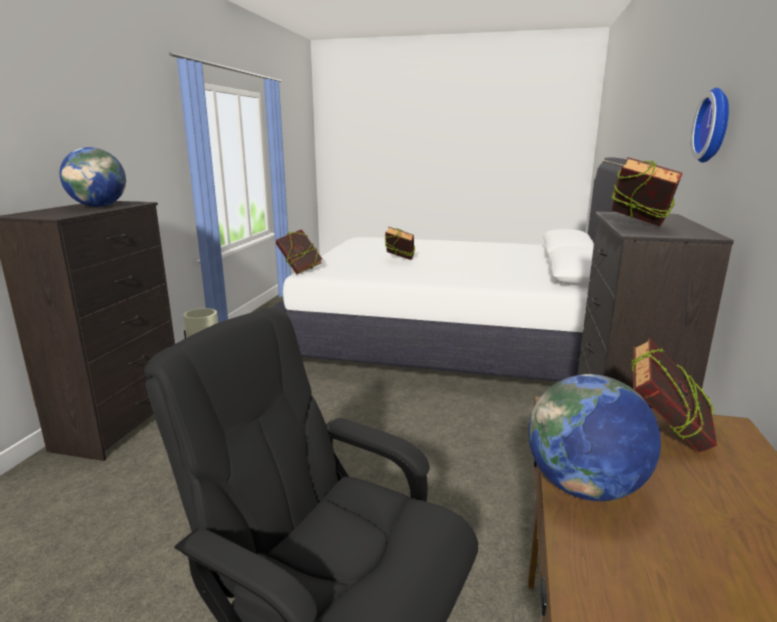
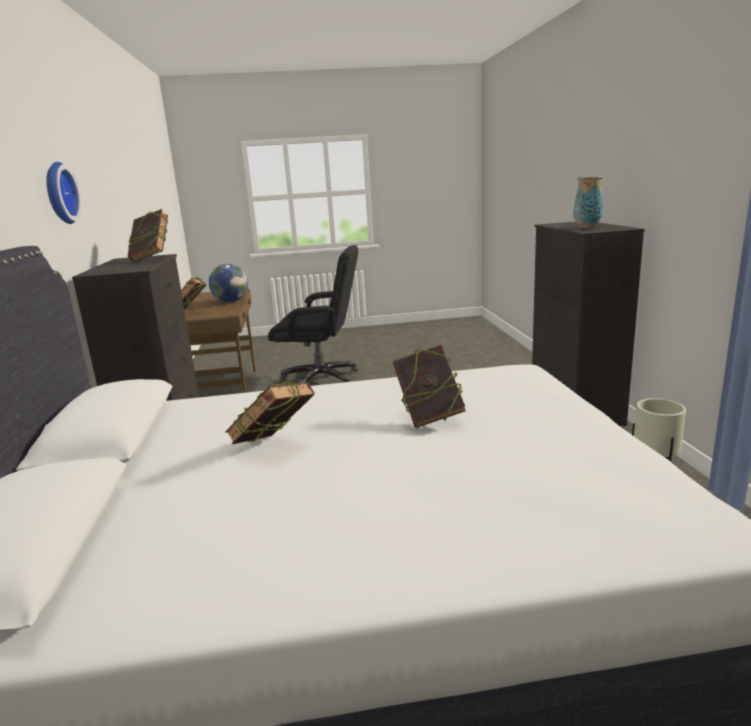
camera: 160 degrees right, 0 degrees up
(99, 206) = (587, 227): globe -> vase
(300, 270) = (535, 368): book -> book (274, 447)

